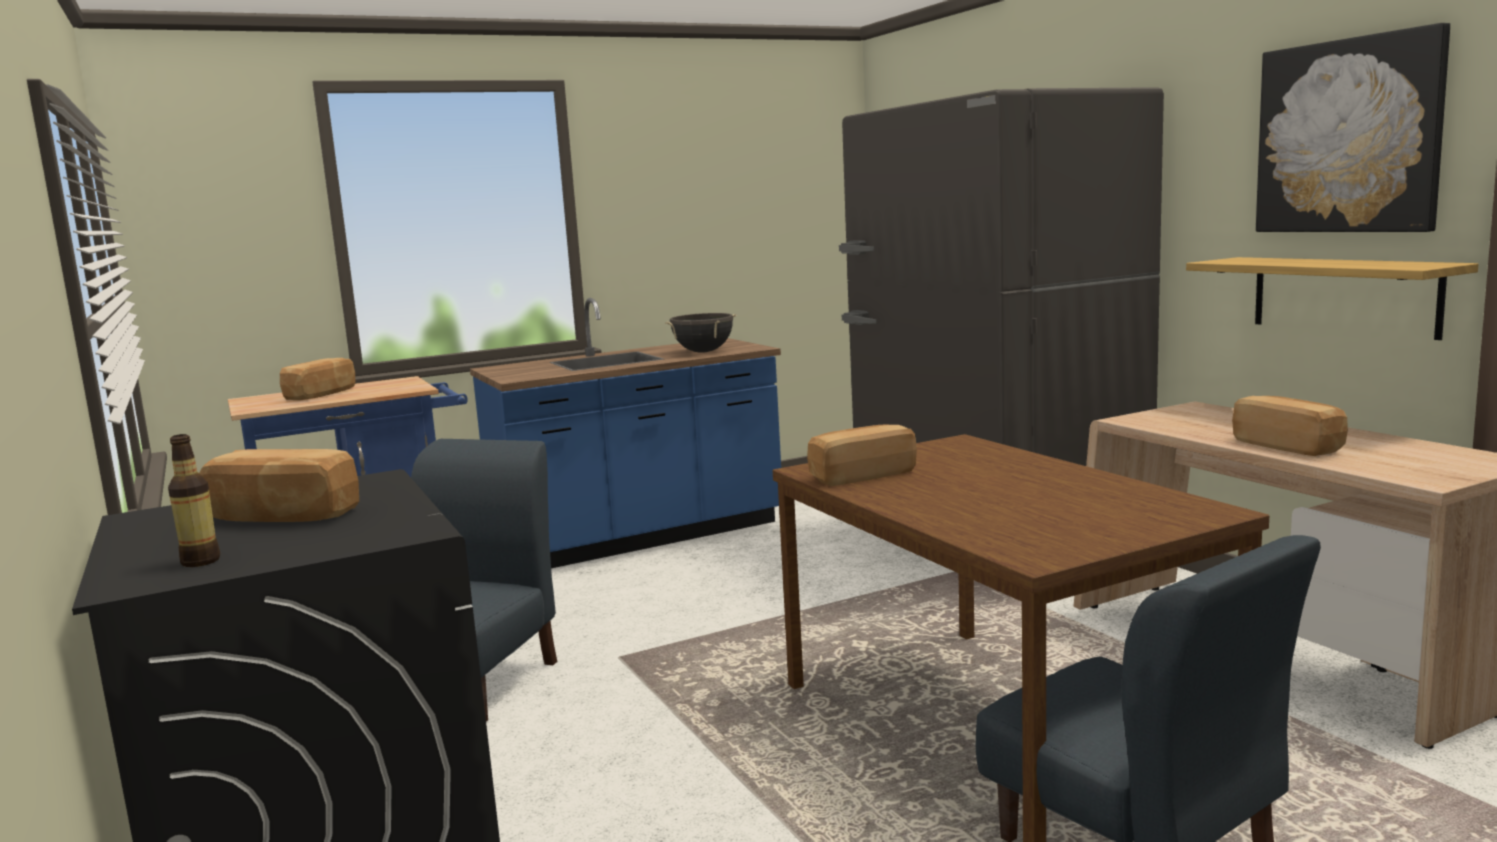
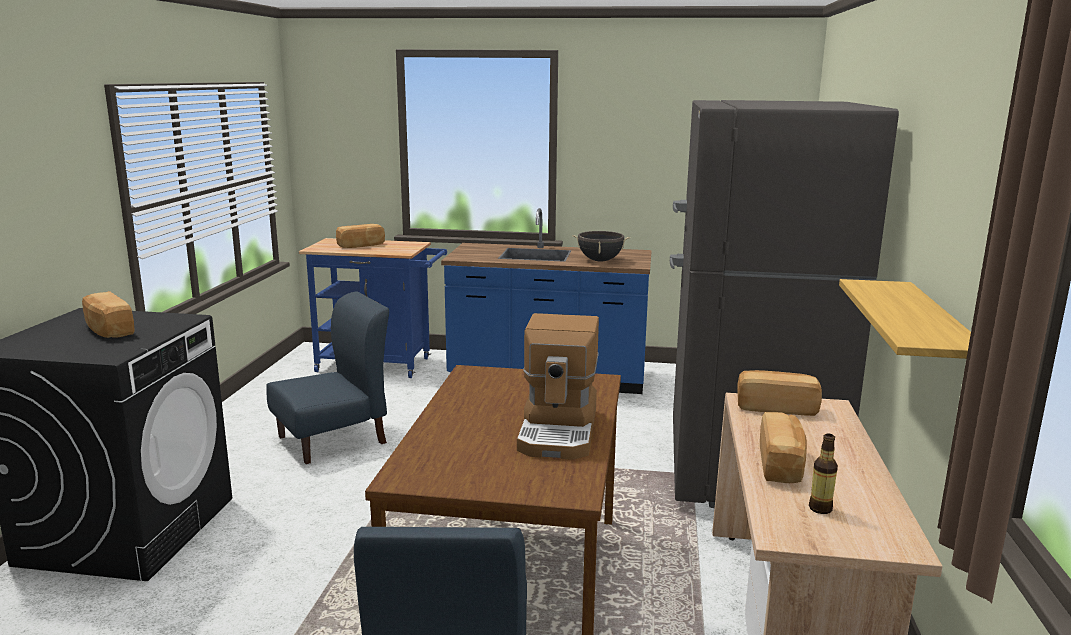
camera: 35 degrees right, 5 degrees up
(200, 561) = (33, 346): bottle -> bottle (820, 509)
(861, 475) = (481, 386): bread -> bread (776, 407)
(1052, 481) = (560, 431): none -> coffee machine
(1348, 136) = (964, 193): picture -> none

